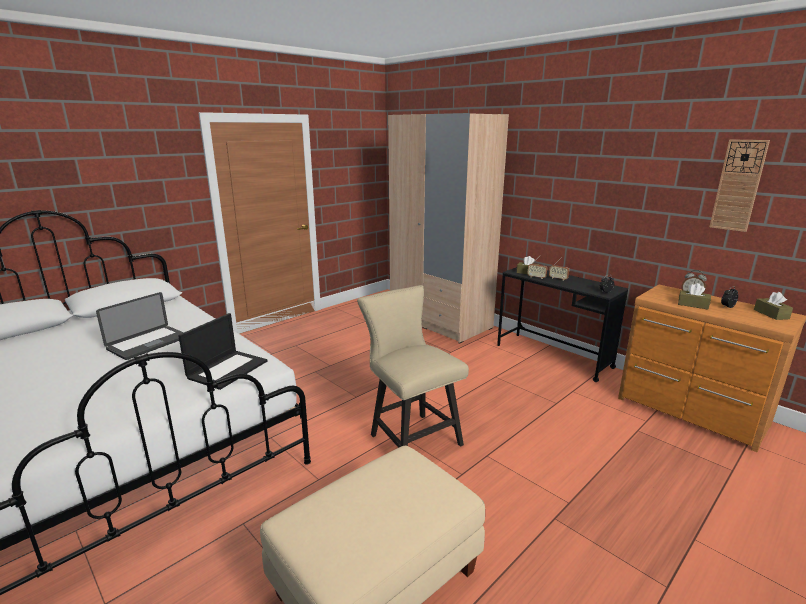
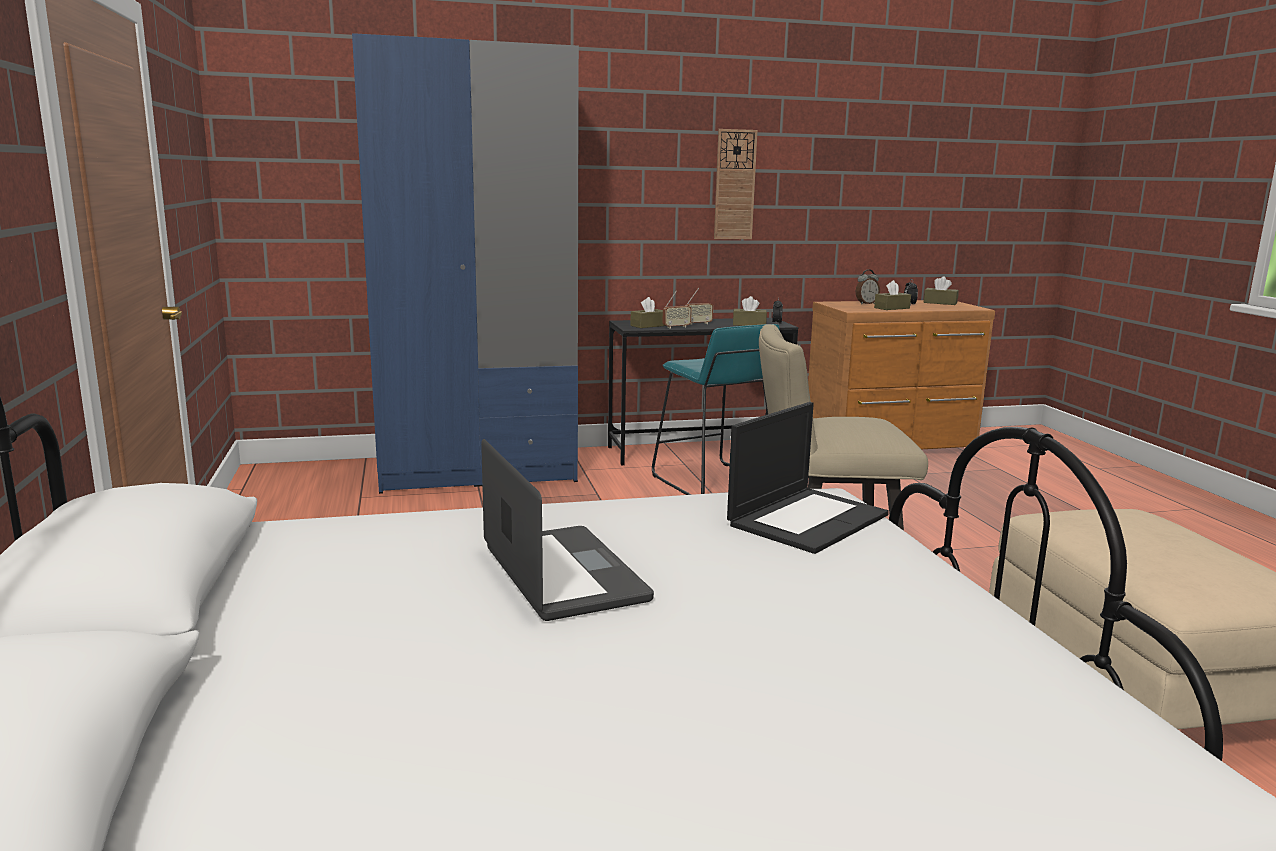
camera: 60 degrees left, 5 degrees down
(228, 369) = (807, 519): laptop -> laptop turned 75 degrees clockwise
(440, 322) = (477, 471): beige wardrobe -> blue wardrobe
(510, 372) = (712, 482): none -> turquoise stool
(585, 287) = (749, 324): none -> brown tissue box
(738, 185) = (876, 165): wall clock -> wall clock (734, 185)

